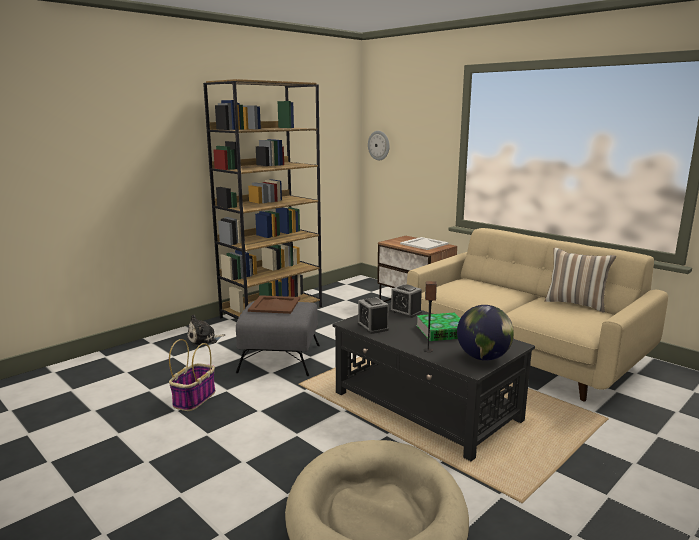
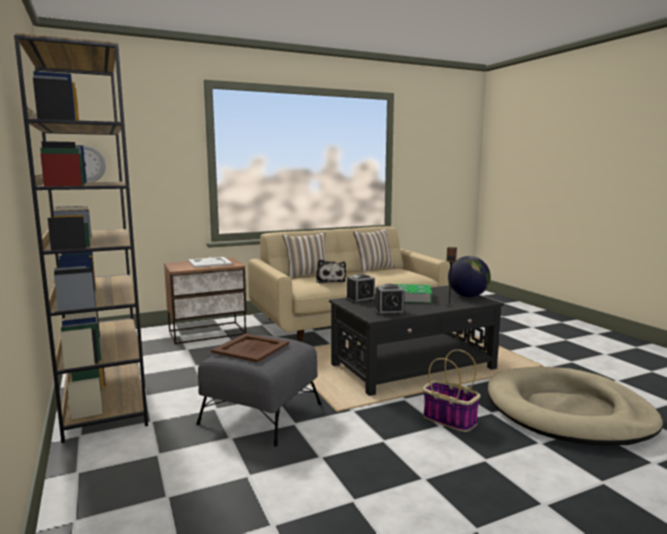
camera: 70 degrees left, 5 degrees down
(194, 398) = (328, 483): basket -> basket (448, 419)
(204, 340) = (135, 463): plush toy -> plush toy (330, 281)
(494, 283) = (307, 275): none -> pillow

